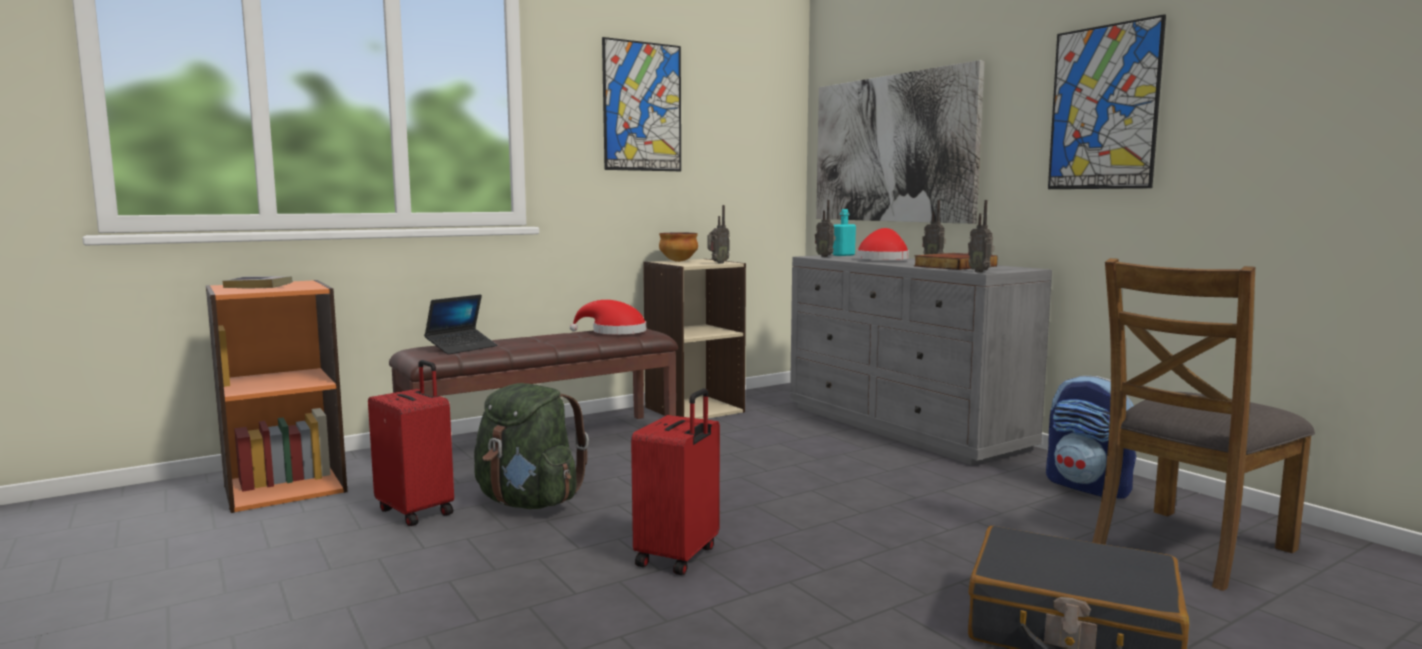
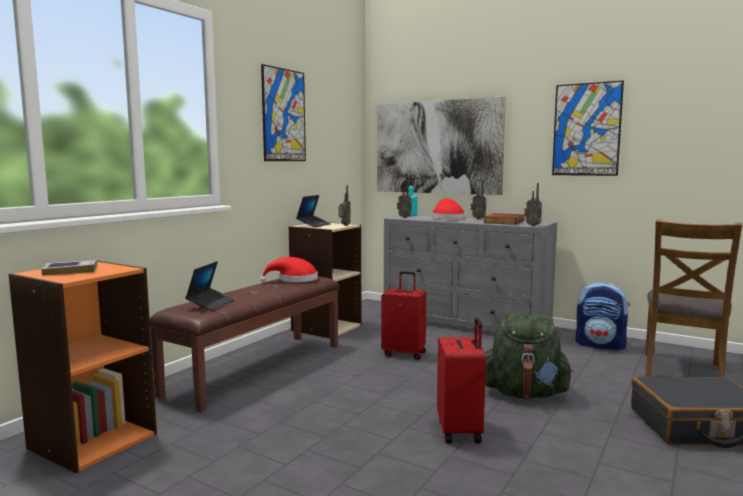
camera: 25 degrees left, 0 degrees up
(417, 511) = (238, 437): red suitcase -> red suitcase (404, 353)
(529, 502) = (312, 414): green backpack -> green backpack (524, 394)
(678, 261) = (314, 225): bowl -> laptop

